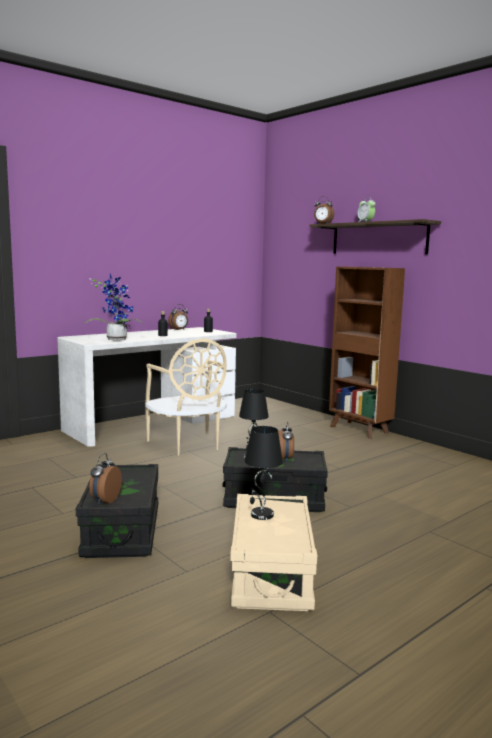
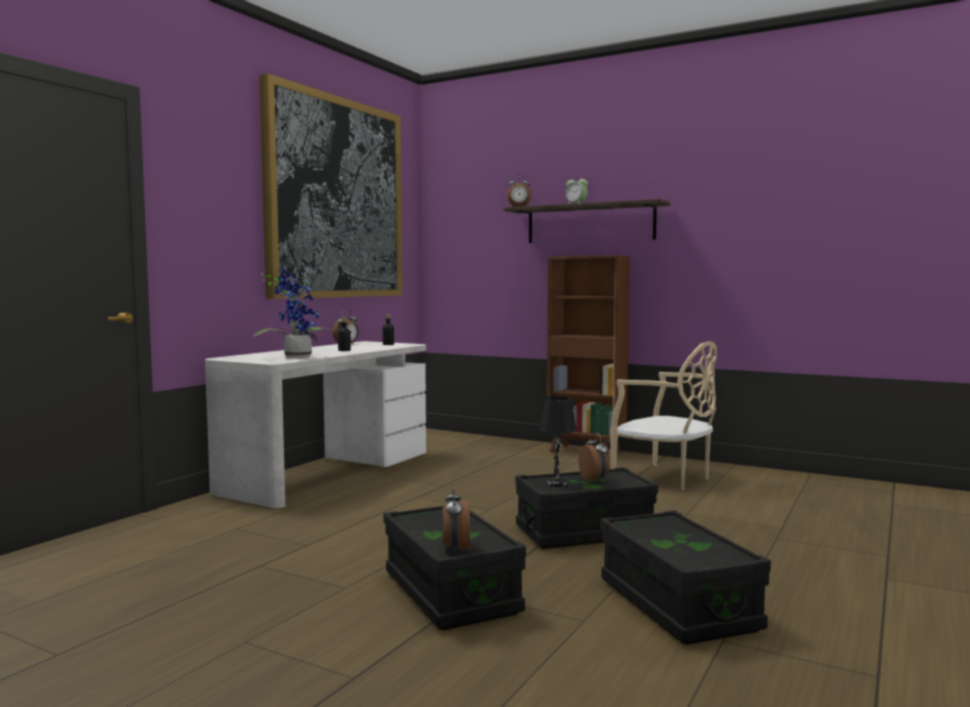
camera: 20 degrees left, 5 degrees down
(177, 218) = (335, 198): none -> picture
(187, 444) = (407, 490): beige chair -> beige chair (665, 478)
(261, 515) = (655, 535): black table lamp -> none
(271, 574) = (677, 605): beige storage box -> black storage box

